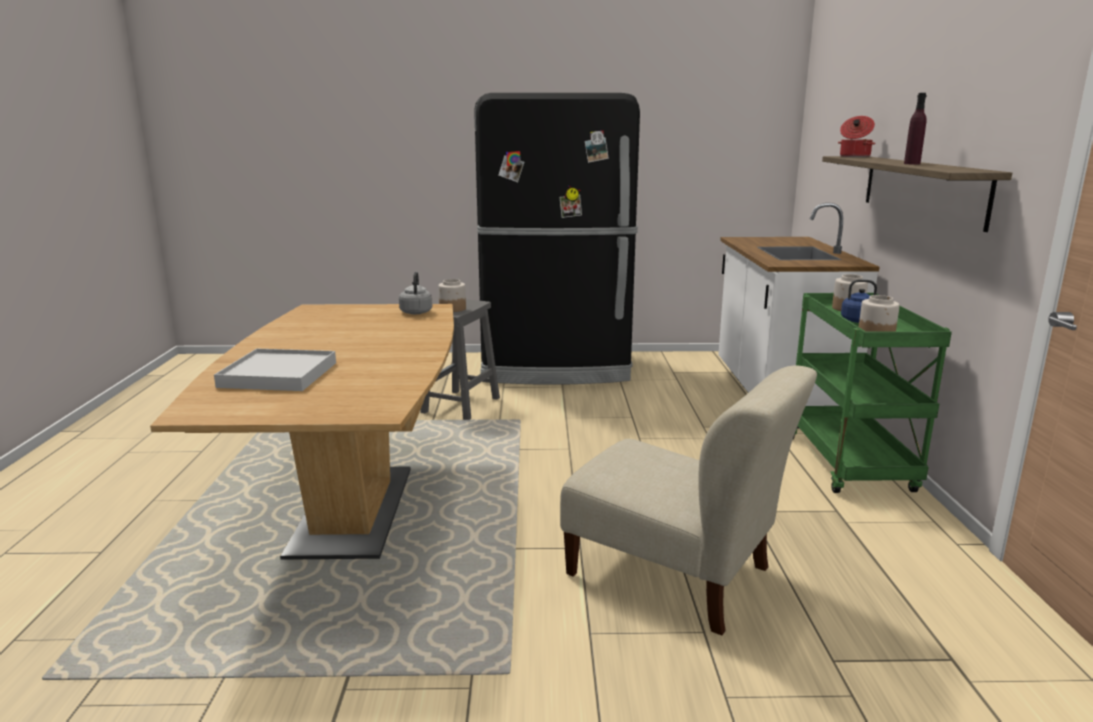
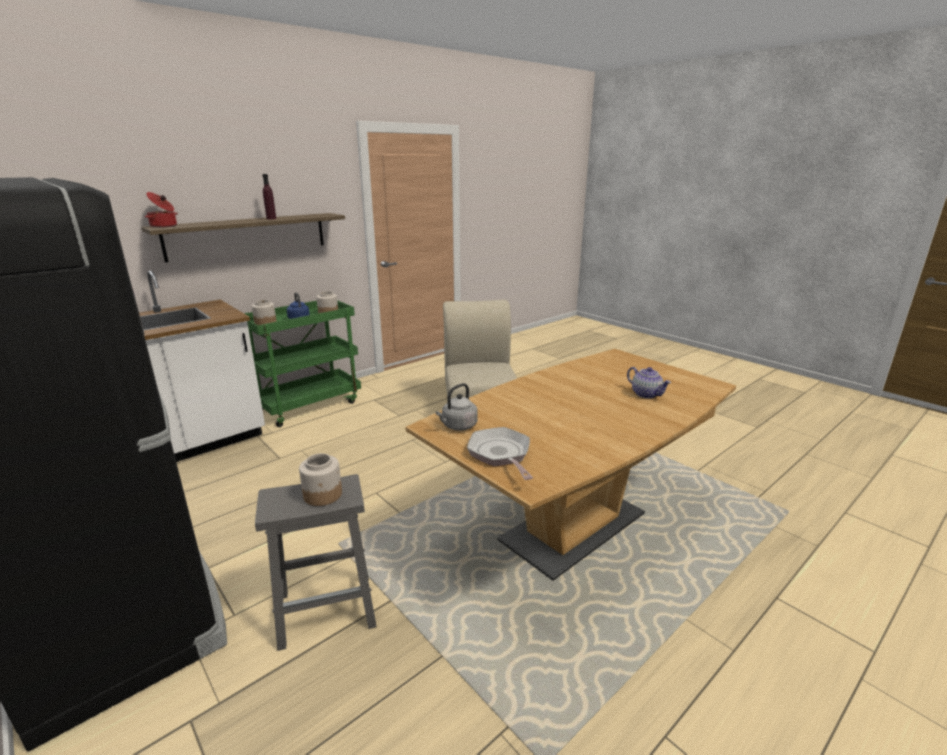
camera: 130 degrees left, 5 degrees up
(279, 375) = (646, 394): white tray -> teapot
(355, 311) = (500, 454): none -> frying pan

